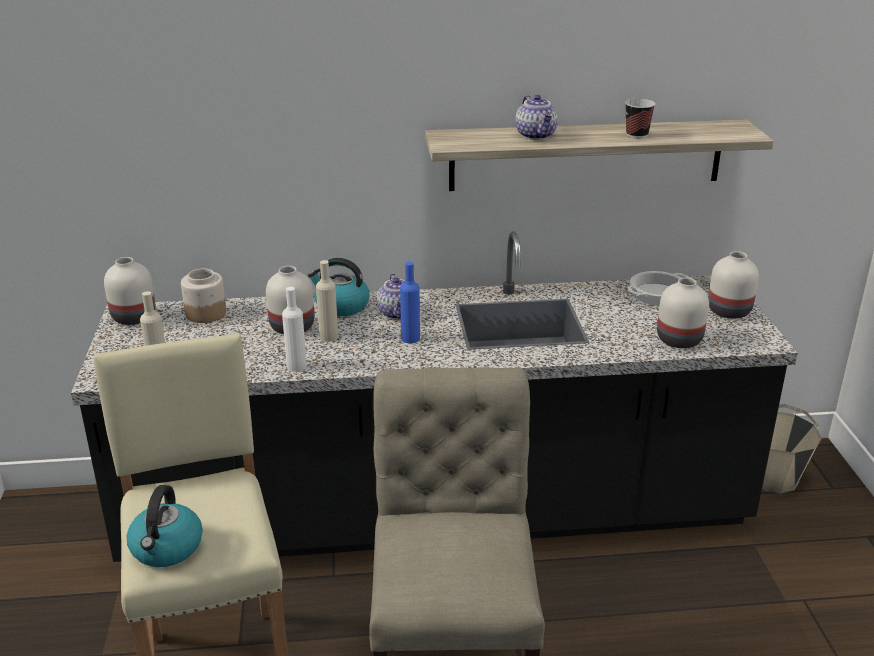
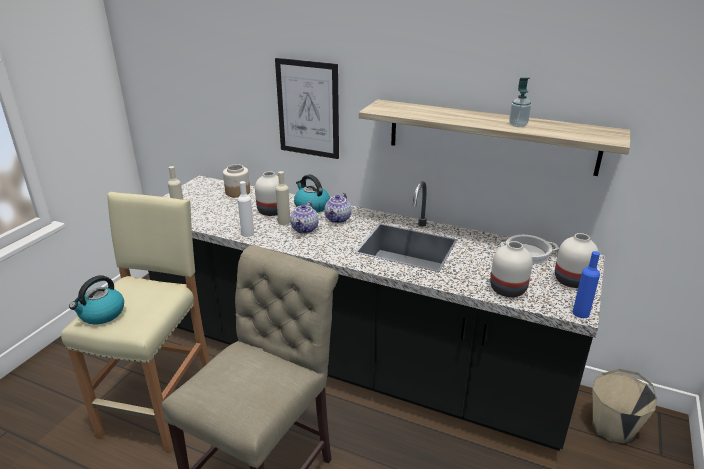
camera: 30 degrees right, 0 degrees up
(134, 317) = (202, 185): white vase -> none
(312, 160) = (308, 109): none -> picture
(410, 338) = (328, 236): blue bottle -> blue bottle (580, 313)
(536, 135) = (443, 113): teapot -> teapot (305, 229)
(636, 135) = (518, 125): cup -> soap dispenser

